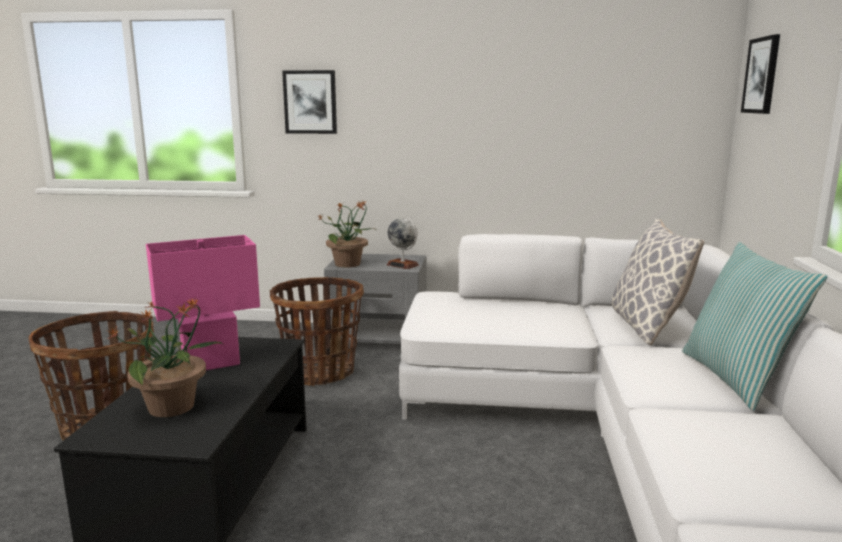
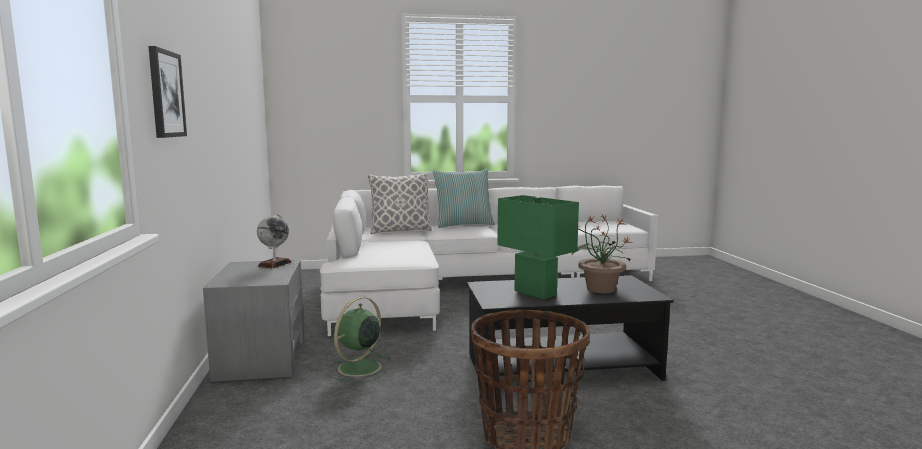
camera: 105 degrees left, 5 degrees down
(211, 364) = (535, 293): pink table lamp -> green table lamp
(320, 372) = (358, 368): basket -> green fan
(348, 264) = (267, 278): potted plant -> none
(762, 75) = (307, 92): picture -> none

